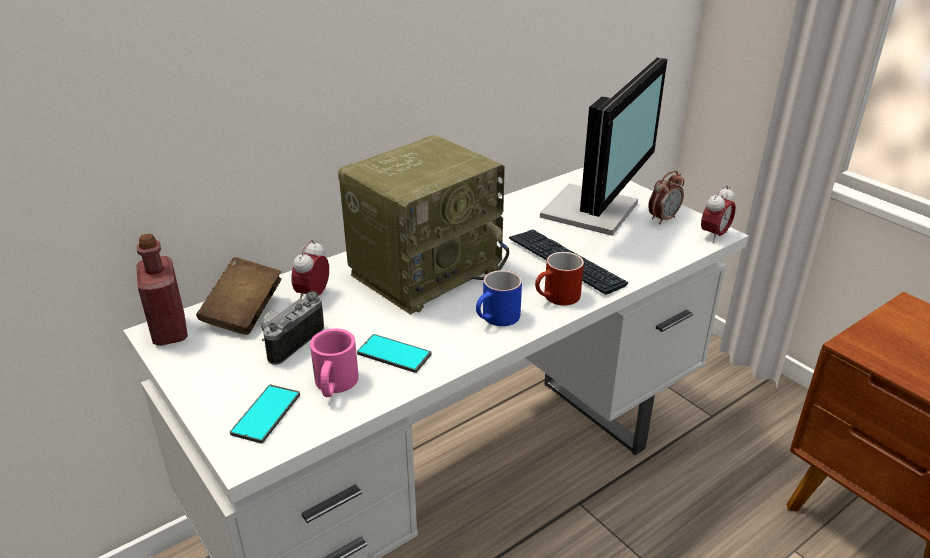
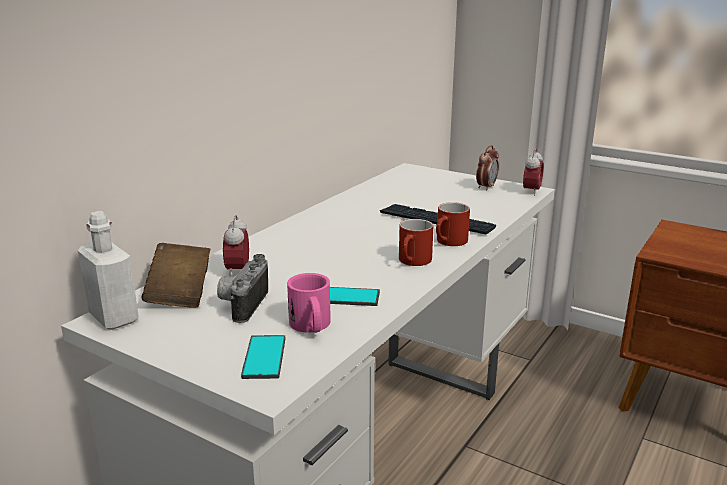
camera: 20 degrees left, 10 degrees down
(169, 331) = (114, 317): red bottle -> white bottle
(426, 270) = (326, 241): radio -> none
(497, 319) = (414, 262): blue mug -> red mug
(594, 210) = (430, 189): monitor -> none

